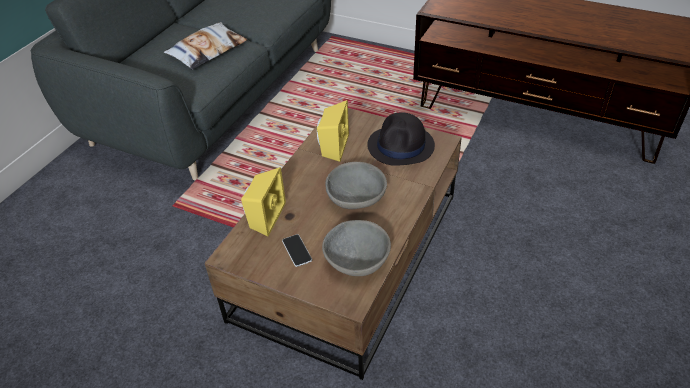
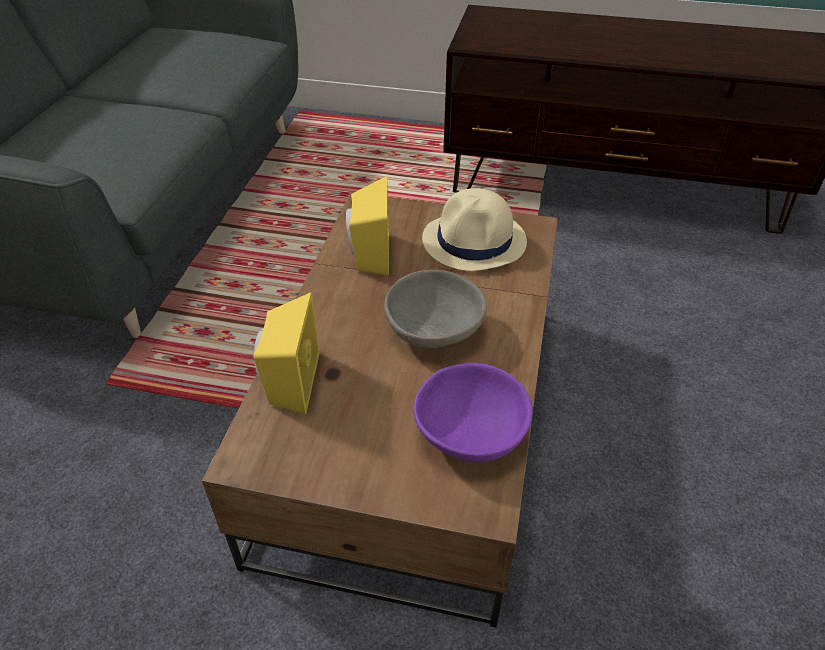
camera: 15 degrees left, 0 degrees up
(207, 51) = (129, 130): pillow -> none
(297, 251) = (363, 432): phone -> none
(356, 261) = (469, 434): grey bowl -> purple bowl
(401, 146) = (475, 241): black hat -> beige hat

